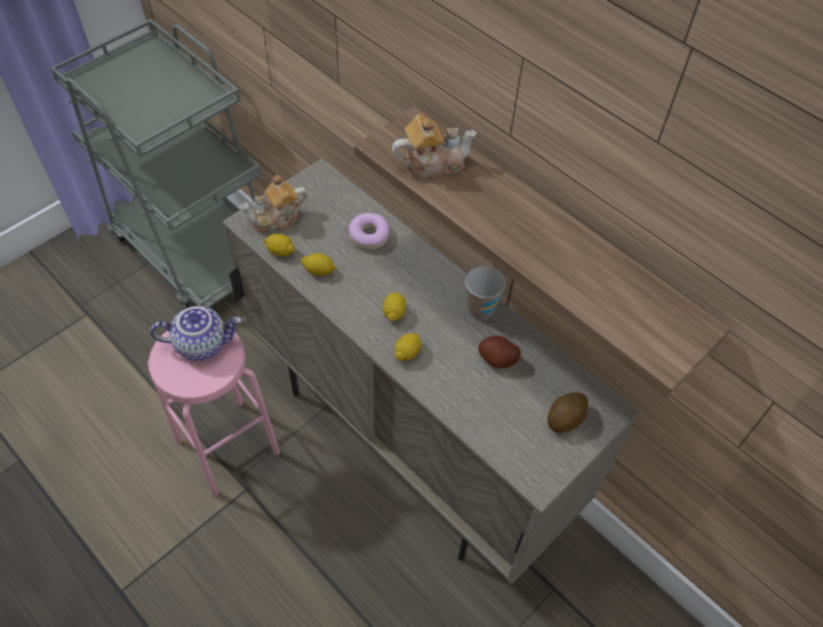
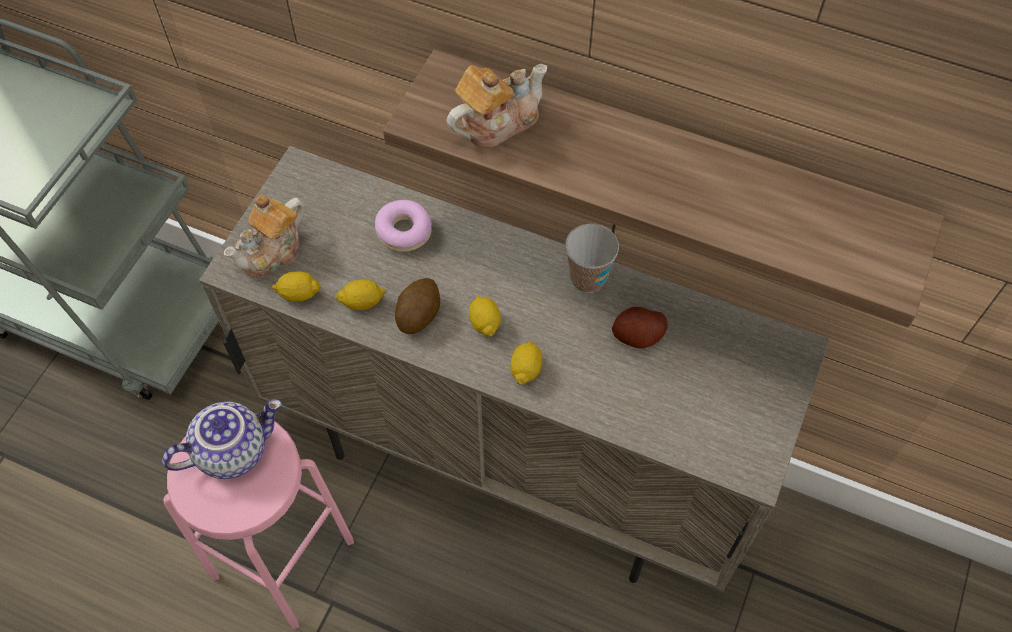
camera: 20 degrees left, 5 degrees up
(565, 418) = (750, 380): potato -> potato (418, 314)

